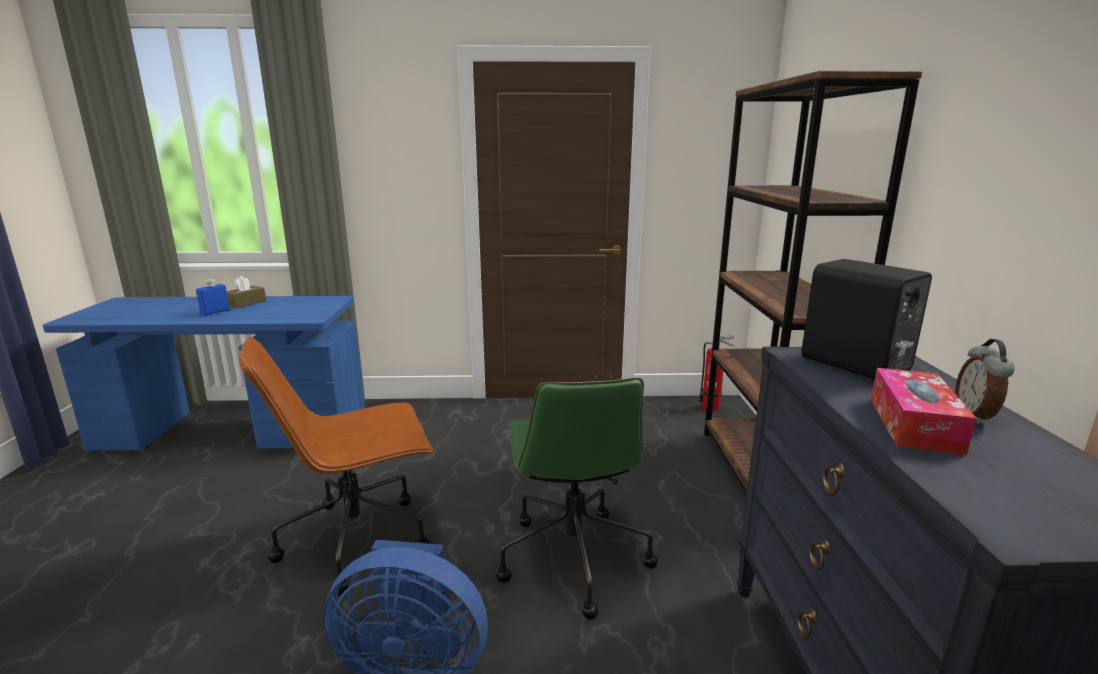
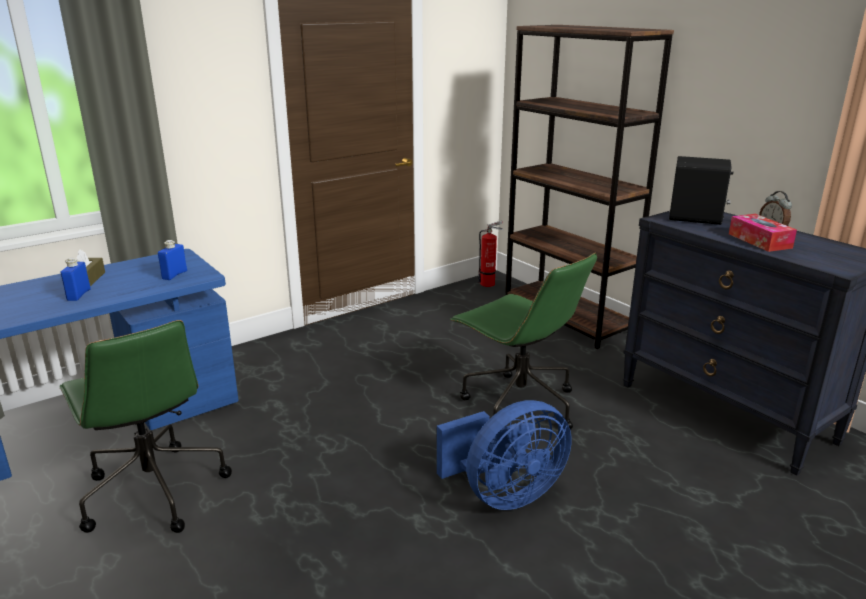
camera: 35 degrees left, 5 degrees up
(189, 500) = (153, 490): none -> green office chair
(297, 312) = (174, 275): none -> blue bottle
(358, 539) = (359, 453): brown office chair -> none

